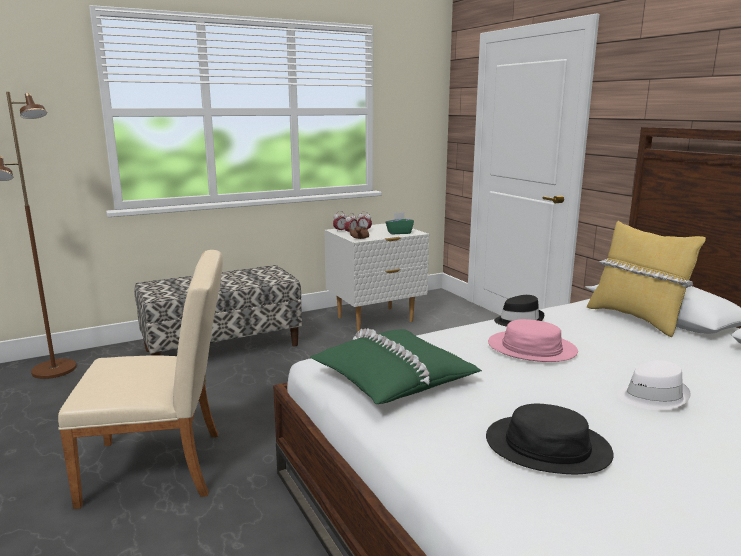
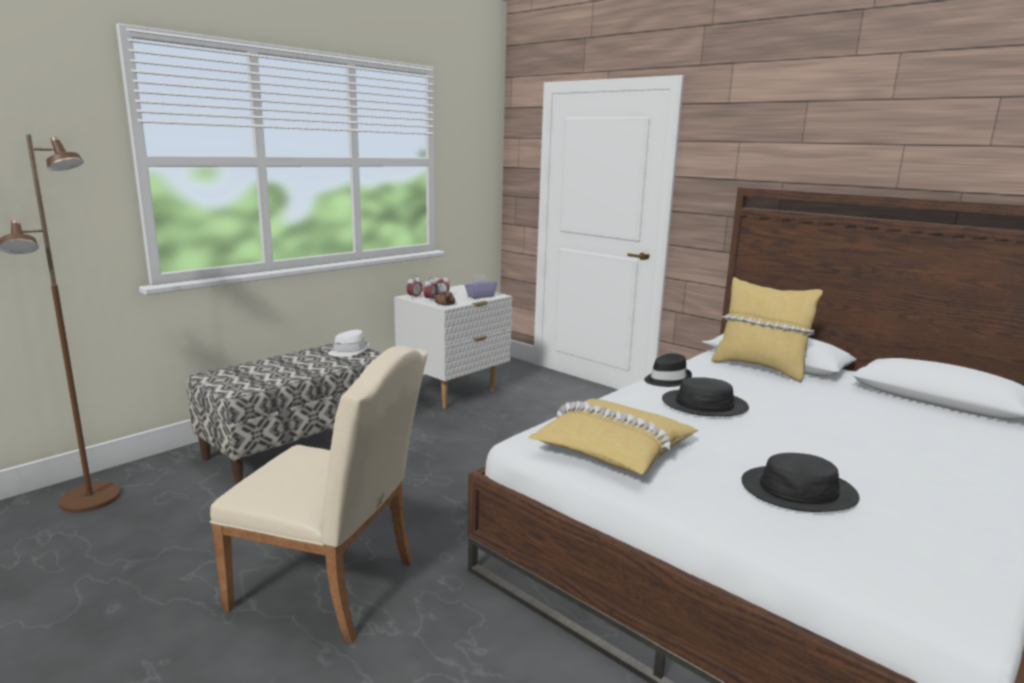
camera: 20 degrees left, 0 degrees up
(164, 466) = (334, 587): beige chair -> beige chair turned 45 degrees clockwise
(392, 378) = (612, 449): green pillow -> yellow pillow
(399, 232) = (480, 296): green tissue box -> purple tissue box
(531, 348) = (704, 405): pink hat -> black hat
(652, 396) = (835, 436): white hat -> white hat (349, 351)

